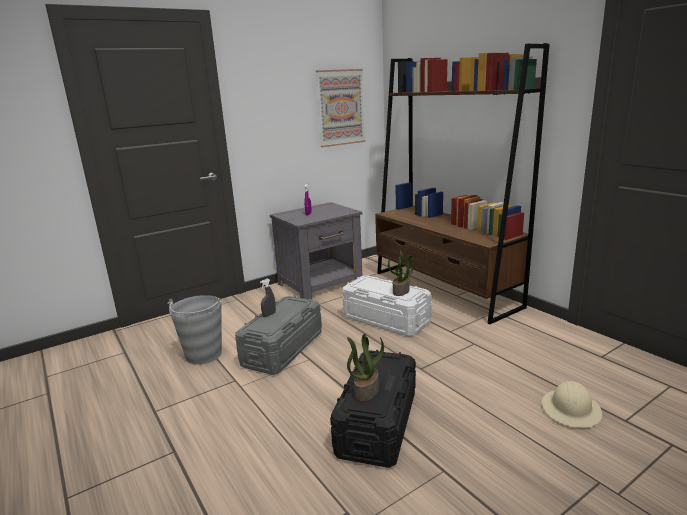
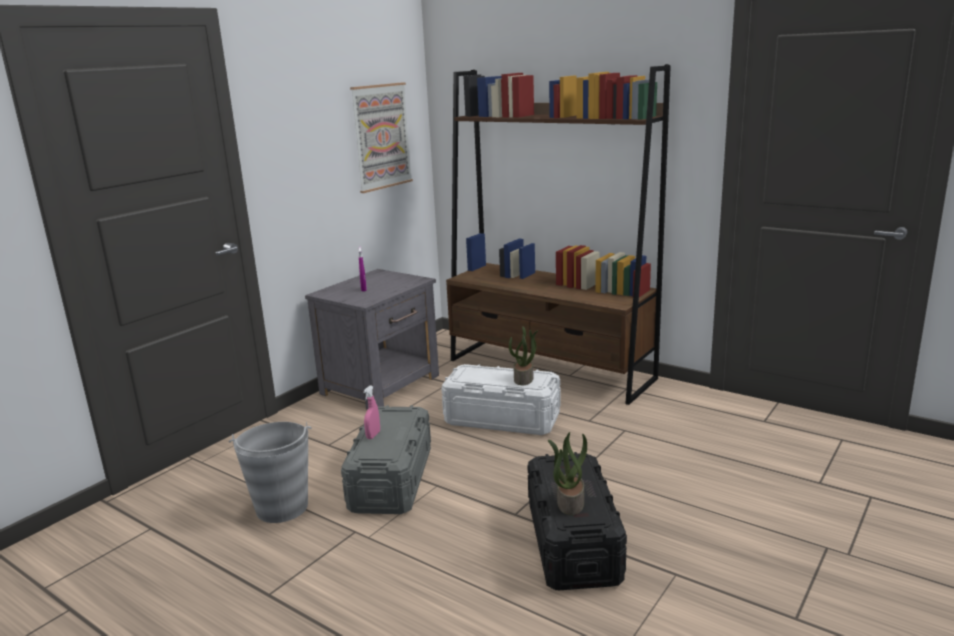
camera: 20 degrees left, 0 degrees up
(269, 315) = (373, 435): grey spray bottle -> pink spray bottle
(571, 409) = (764, 482): beige hard hat -> none

